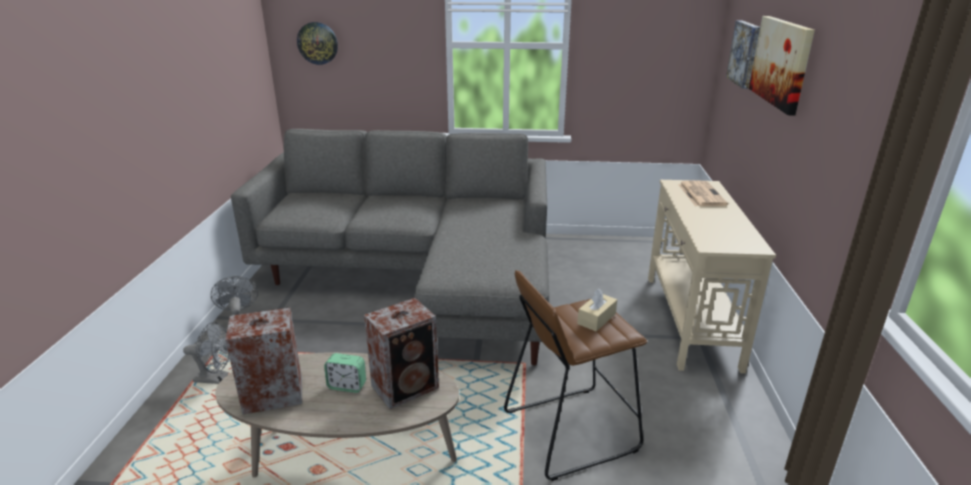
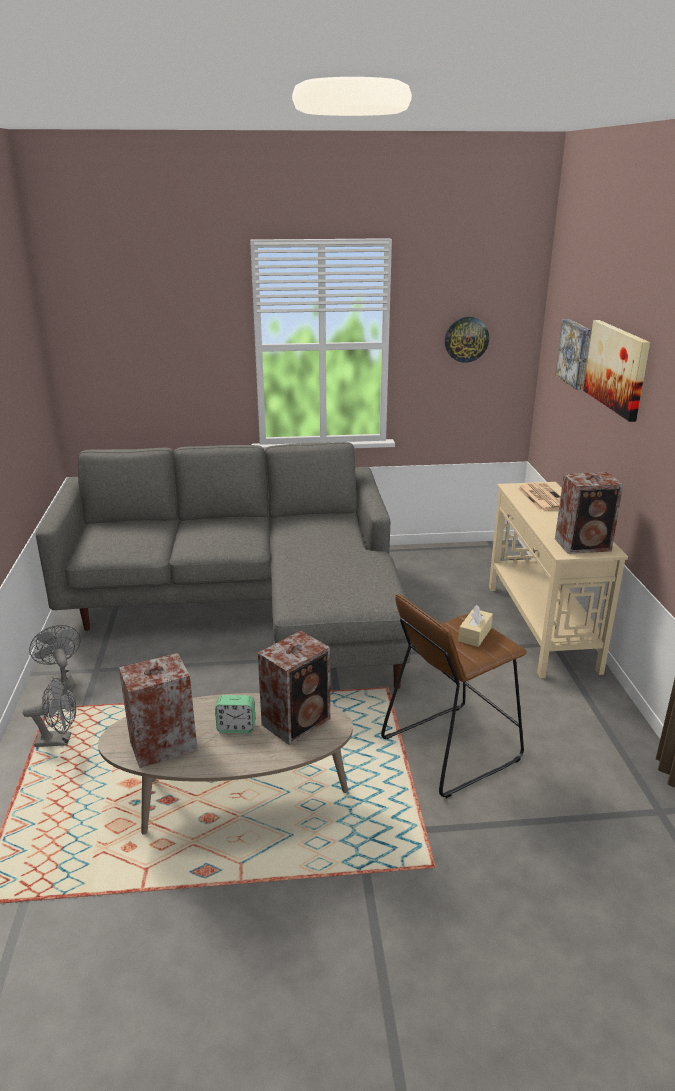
camera: 10 degrees left, 0 degrees up
(317, 43) = (106, 351): wall clock -> wall clock (466, 339)
(732, 240) = (584, 545): none -> speaker

